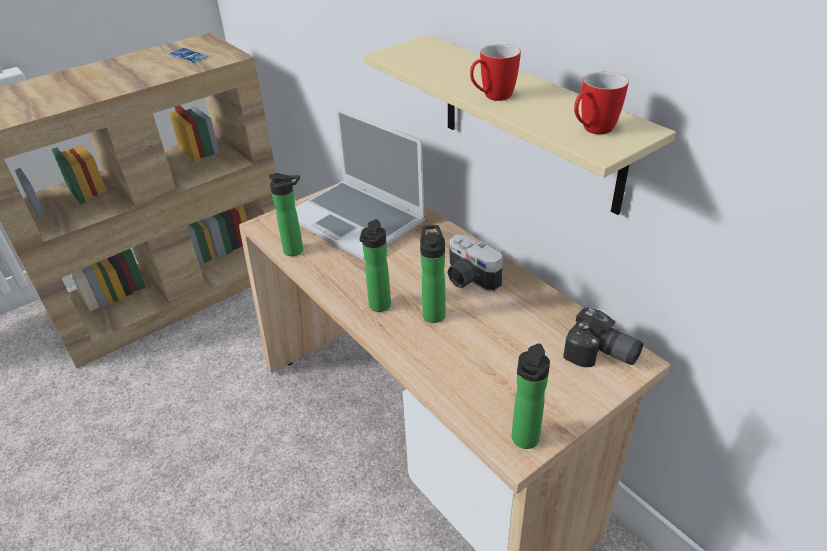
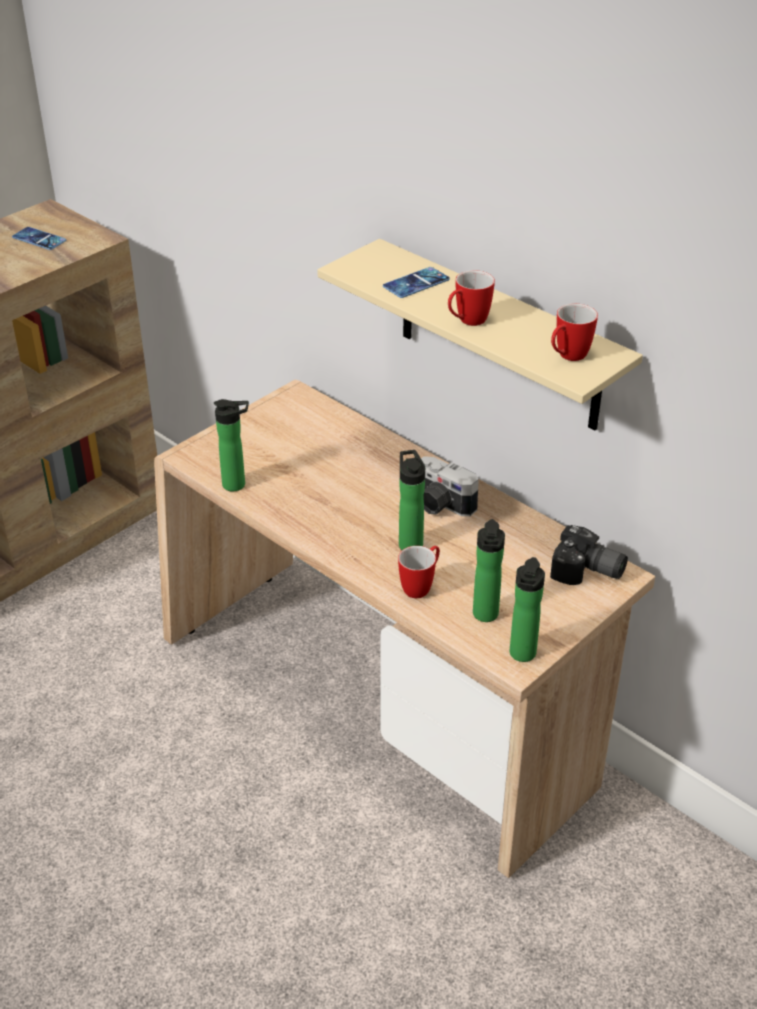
camera: 10 degrees left, 0 degrees up
(357, 221) = (299, 445): laptop -> none
(379, 307) = (349, 541): bottle -> bottle (485, 616)
(435, 356) = (421, 586): none -> mug
(450, 66) = (416, 283): none -> phone

